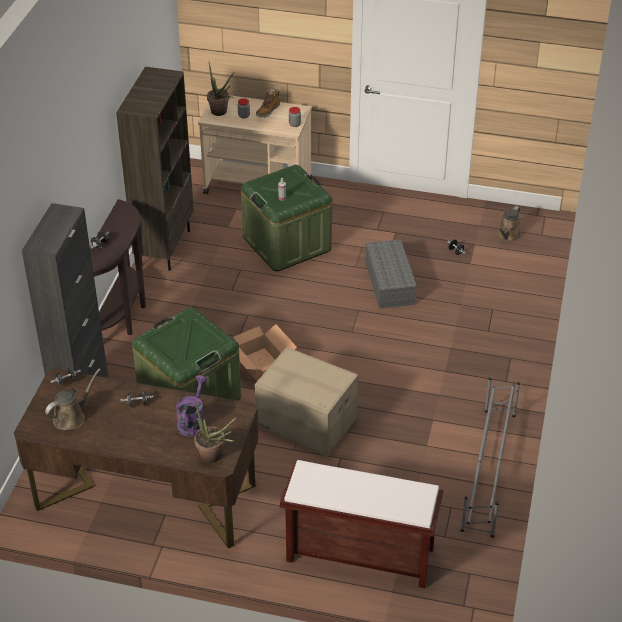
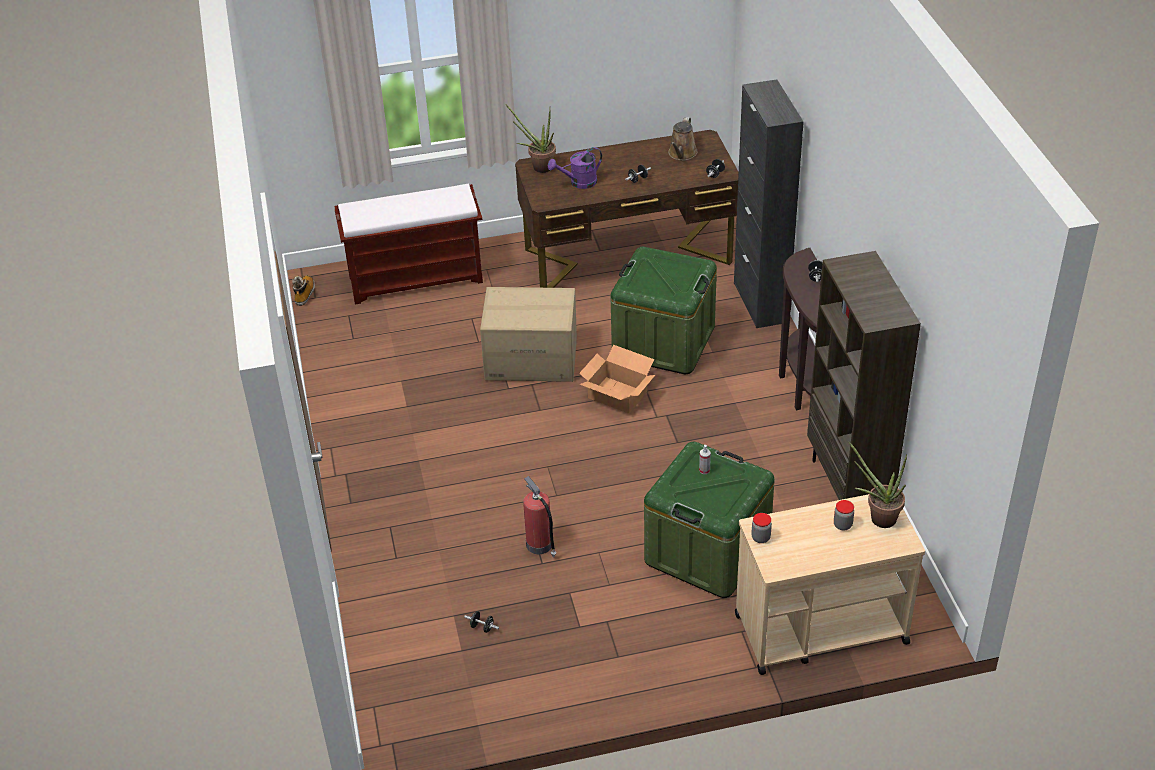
camera: 155 degrees right, 0 degrees up
(192, 421) = (579, 183): purple watering can -> purple watering can turned 75 degrees clockwise
(268, 111) = (818, 547): boot -> boot (304, 294)
(390, 283) = (540, 545): grey storage box -> fire extinguisher
(488, 471) = (330, 379): grey shoe rack -> none
(508, 235) = (421, 685): brown watering can -> none

